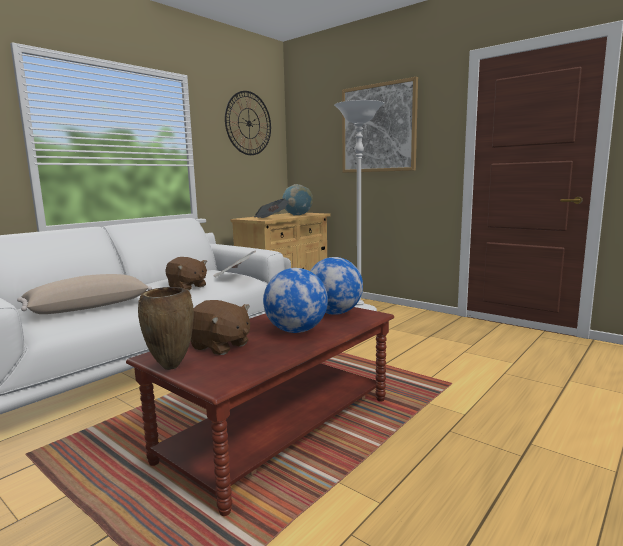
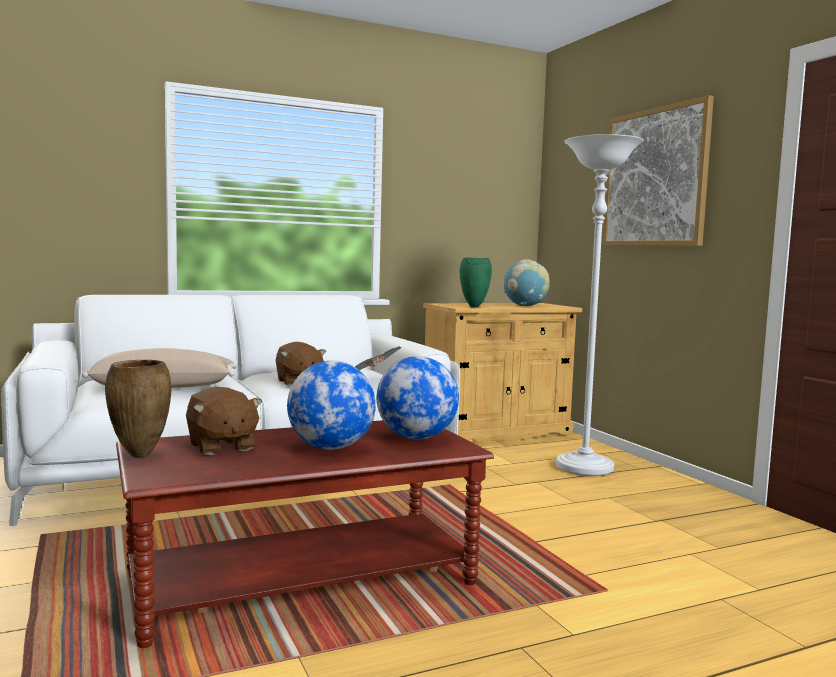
camera: 25 degrees right, 5 degrees down
(248, 123) = (475, 170): wall clock -> none
(271, 218) = (473, 307): newspaper -> green vase

